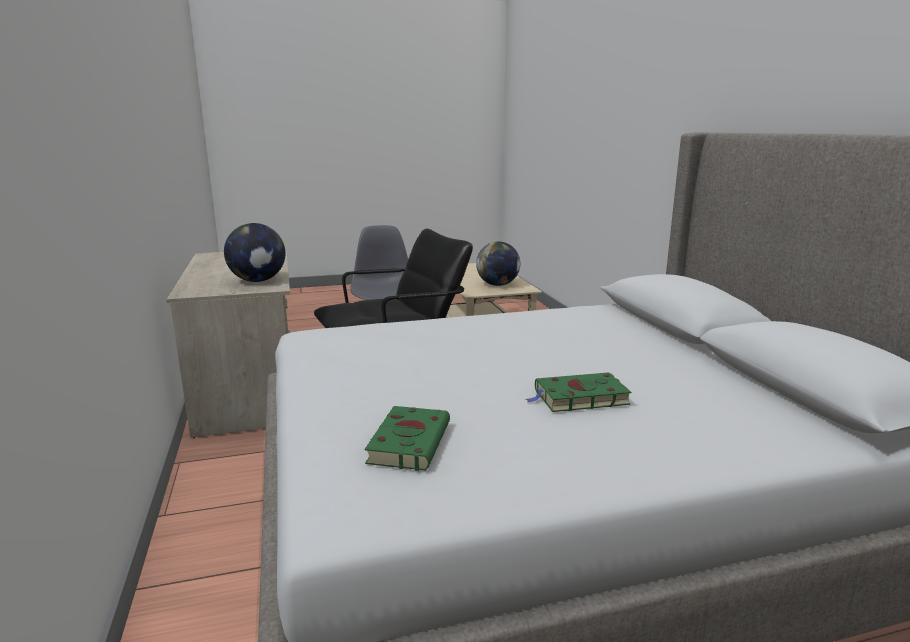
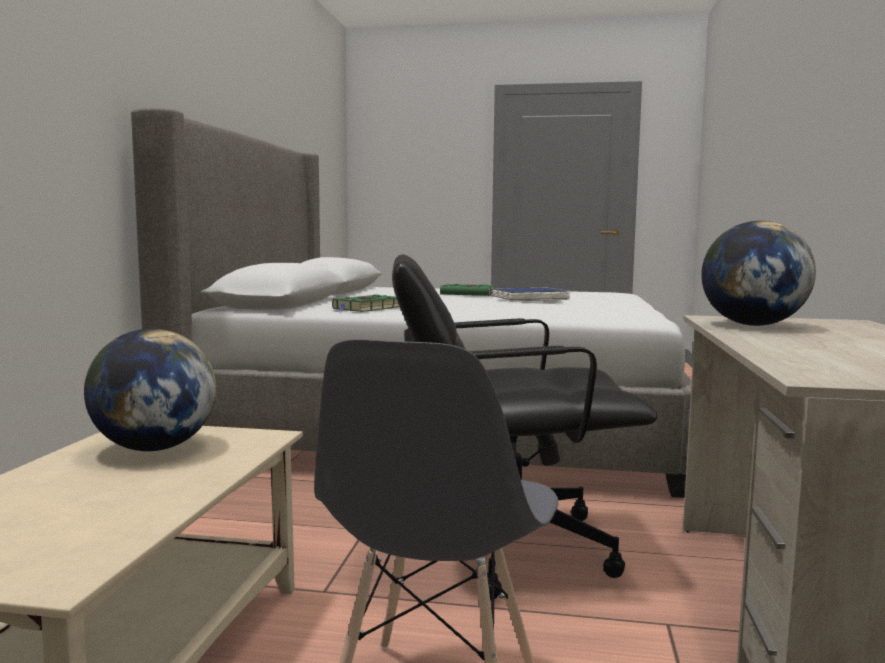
camera: 155 degrees left, 10 degrees down
(410, 441) = (580, 295): green book -> green book (366, 308)
(462, 380) = (529, 298): none -> blue book

